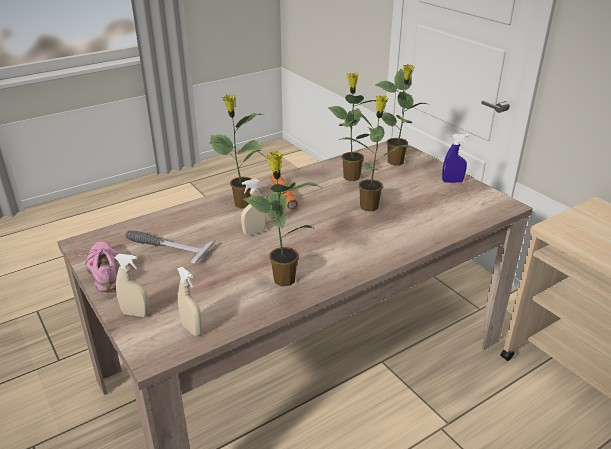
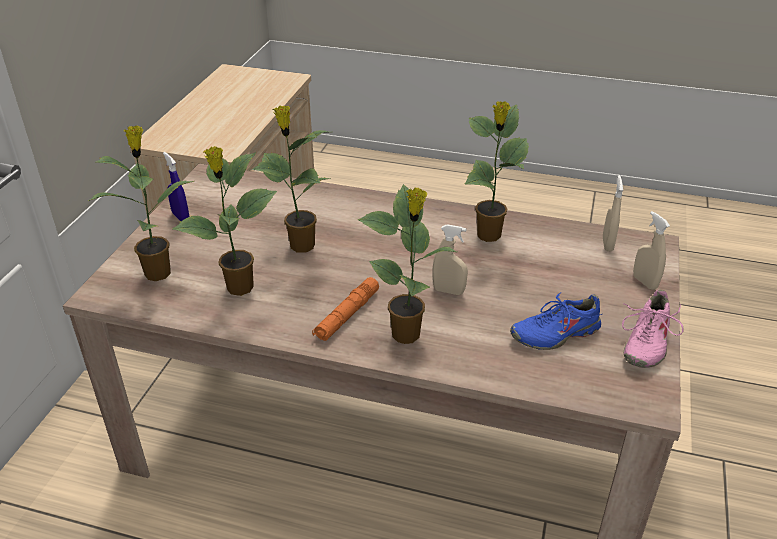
camera: 130 degrees left, 5 degrees up
(166, 246) = (555, 333): hammer -> blue shoe

